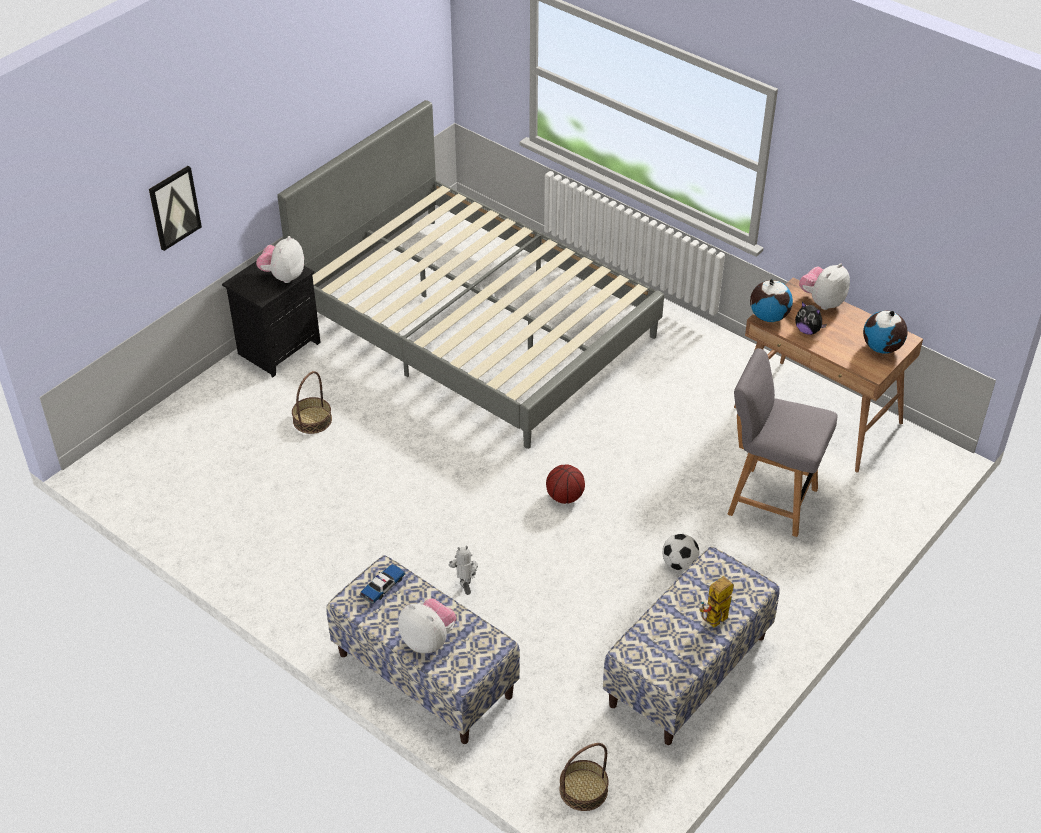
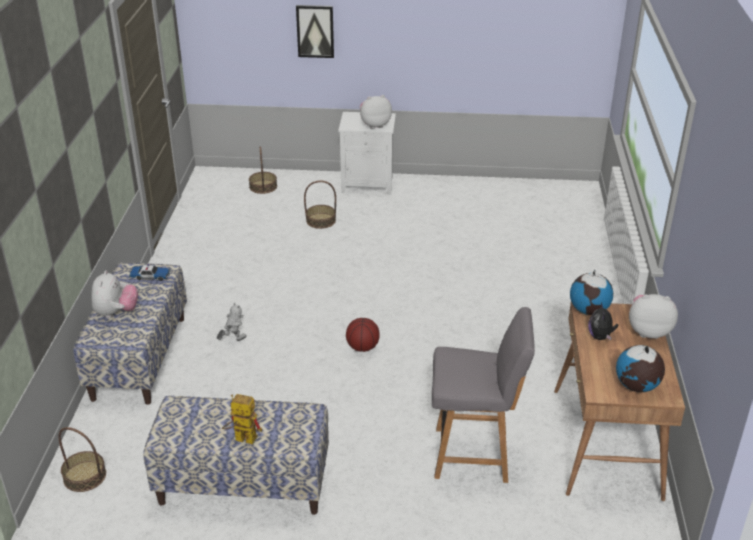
camera: 55 degrees right, 10 degrees down
(186, 432) = (263, 186): none -> basket
(278, 347) = (369, 183): black nightstand -> white nightstand
(475, 324) = (484, 240): grey bed -> none
(679, 564) = (351, 432): football -> none
(770, 500) = (473, 455): grey chair -> grey chair turned 105 degrees clockwise

